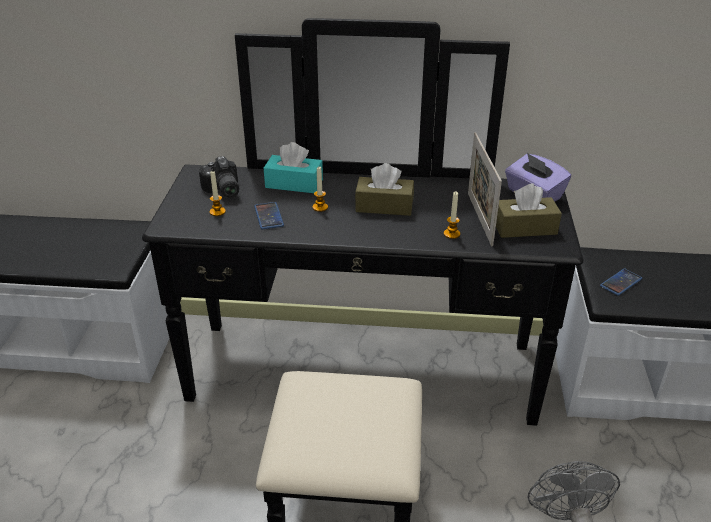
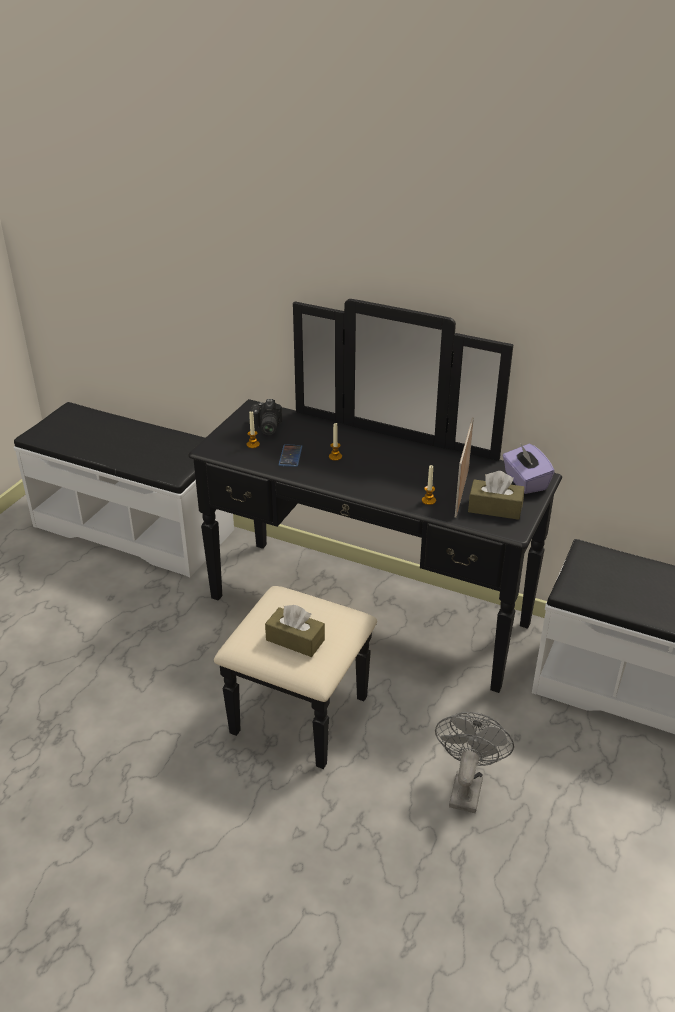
camera: 20 degrees right, 0 degrees up
(294, 184) = (326, 432): turquoise tissue box -> none
(384, 206) = (388, 466): brown tissue box -> brown tissue box (295, 640)
(621, 282) = (592, 578): phone -> none

